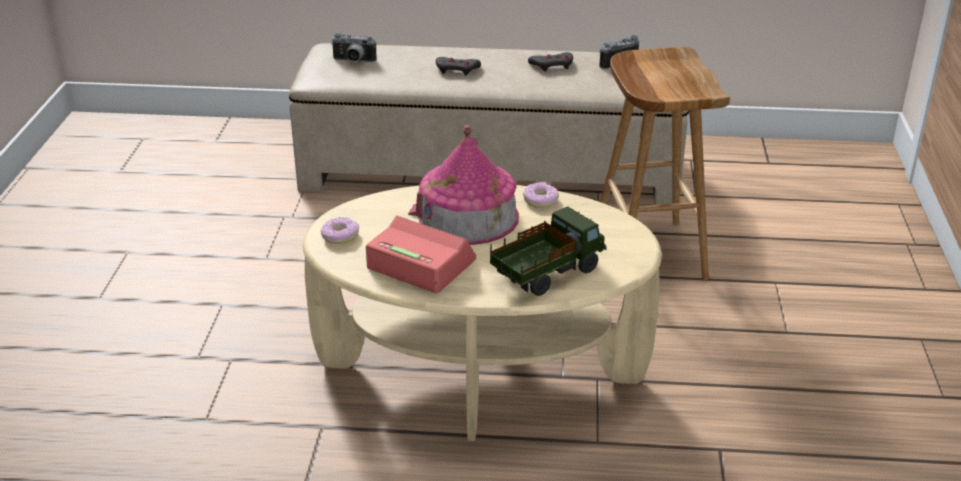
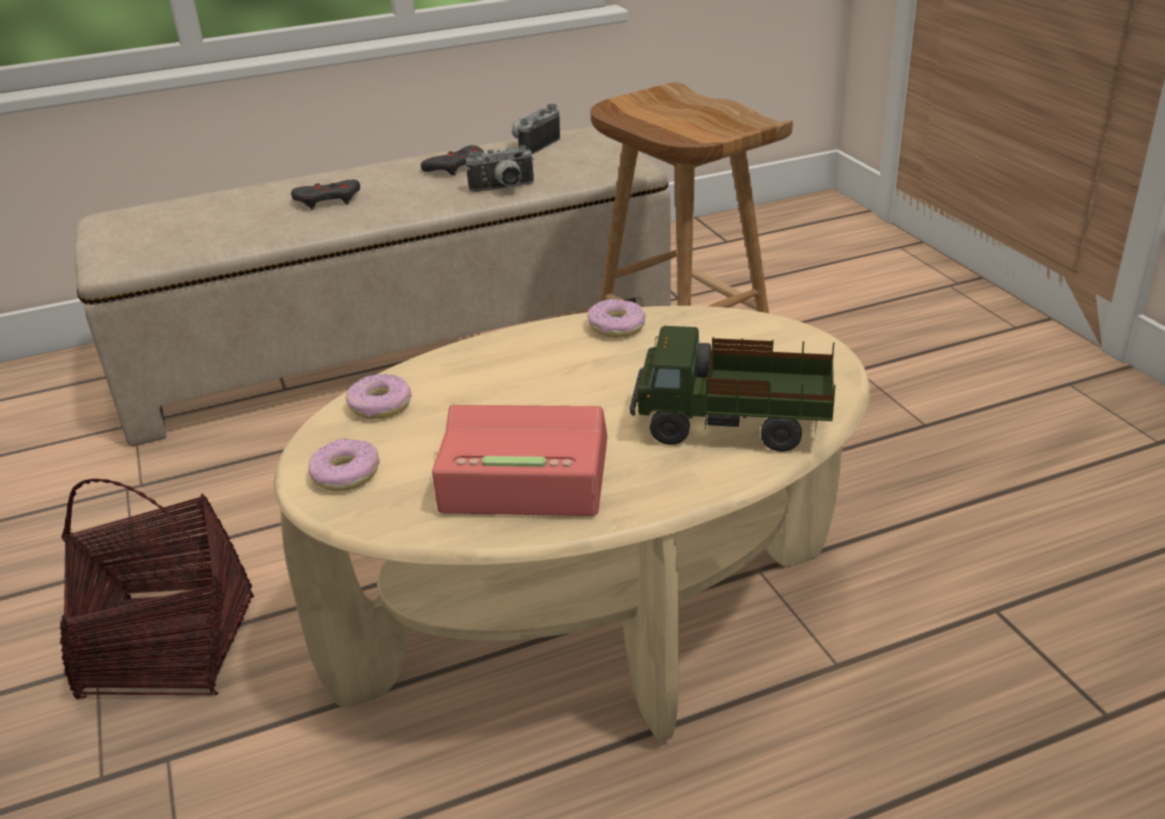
camera: 25 degrees left, 0 degrees up
(260, 307) = (169, 647): none -> basket
(353, 61) = (161, 224): camera -> camera (503, 189)
(382, 206) = (380, 406): none -> donut
(467, 217) = (532, 380): toy house -> none
(547, 274) = (733, 427): toy truck -> toy truck turned 105 degrees counterclockwise

